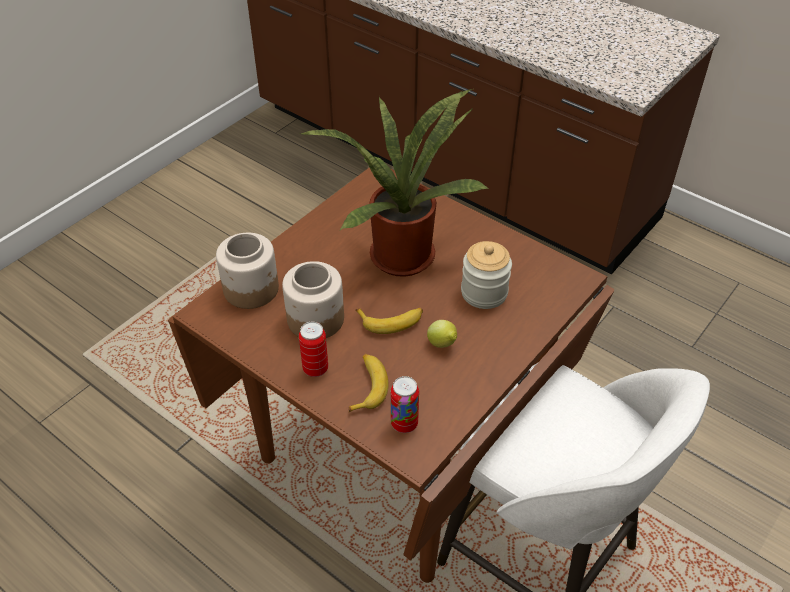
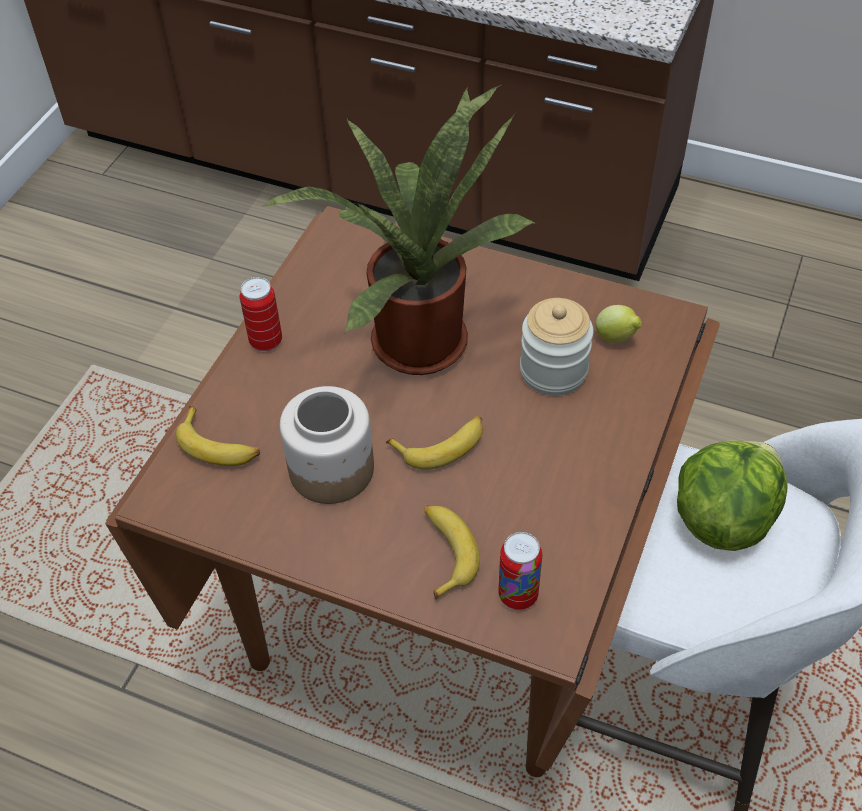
camera: 15 degrees left, 5 degrees up
(252, 289) = (219, 445): jar -> banana
(315, 369) = (360, 545): can -> can (266, 341)
(442, 344) = (526, 462): lemon -> lemon (616, 338)
(576, 419) = (723, 518): none -> lettuce

